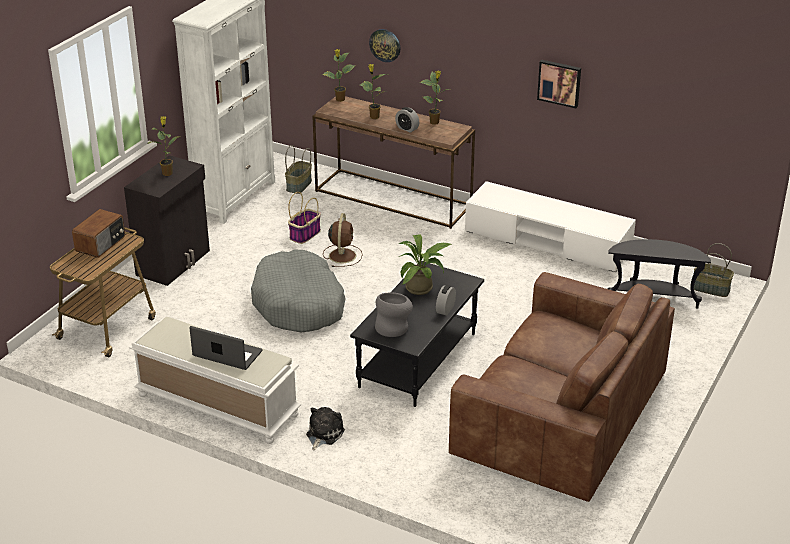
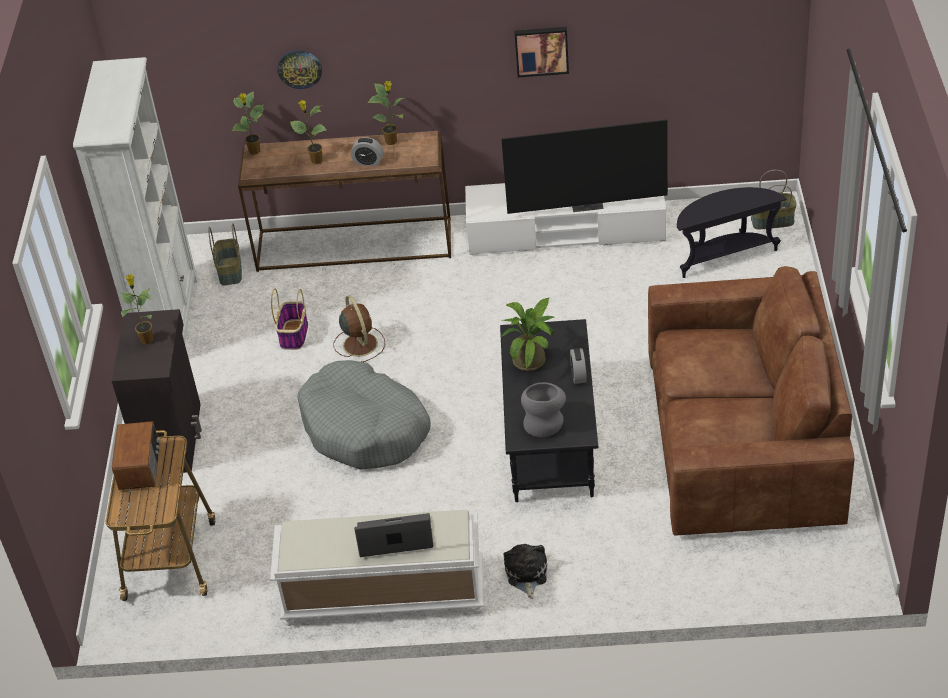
camera: 25 degrees left, 10 degrees up
(562, 220) = (587, 204): none -> television

